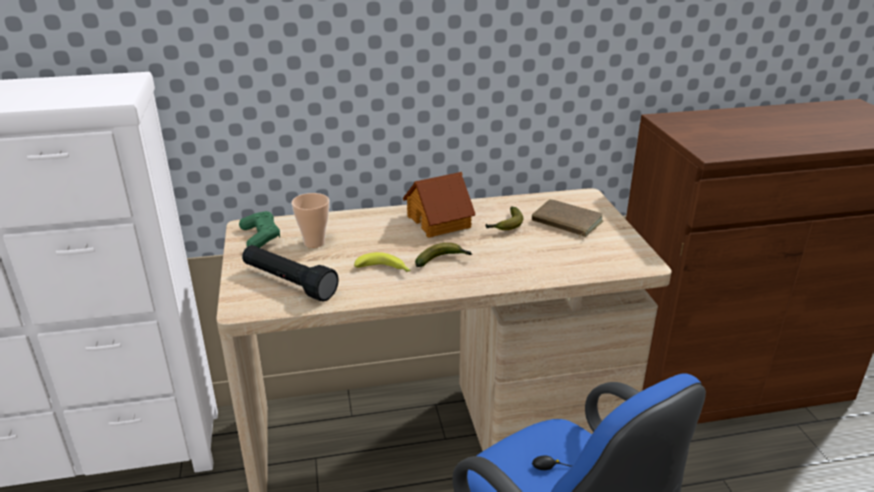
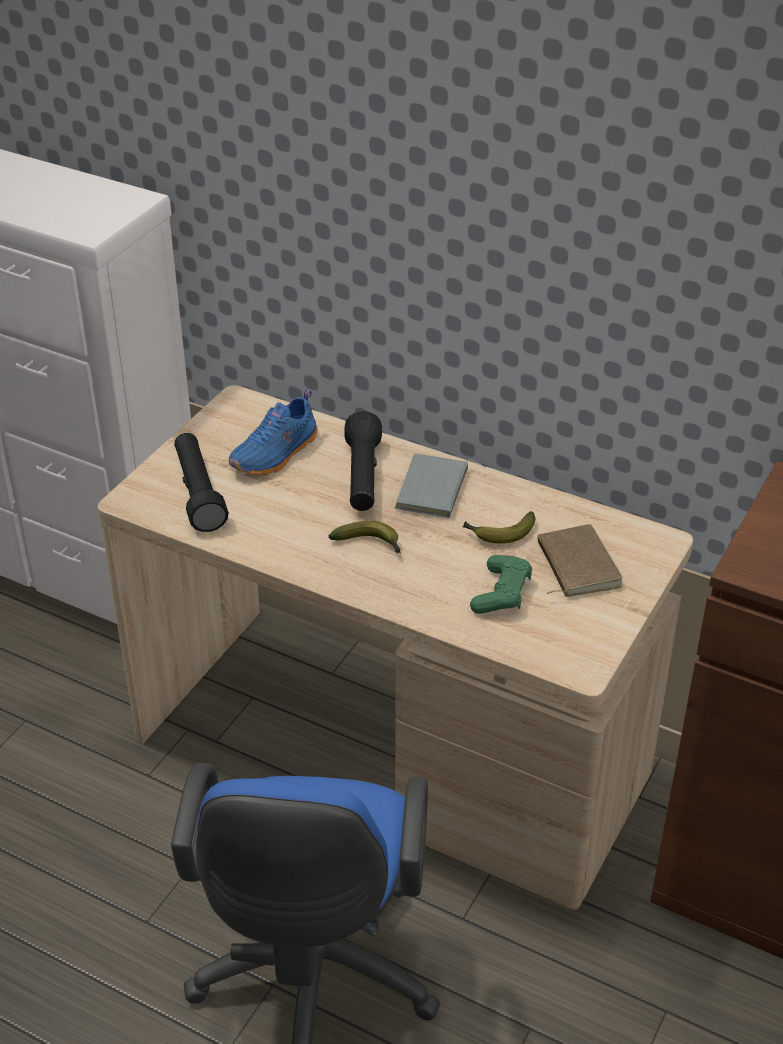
camera: 40 degrees right, 10 degrees up
(260, 237) = (236, 421): green game controller -> green game controller (501, 593)
(314, 242) = (276, 454): cup -> blue shoe
(384, 270) = (300, 525): banana -> none
(387, 232) = (362, 477): none -> black flashlight
(439, 221) = (435, 490): toy house -> grey book

